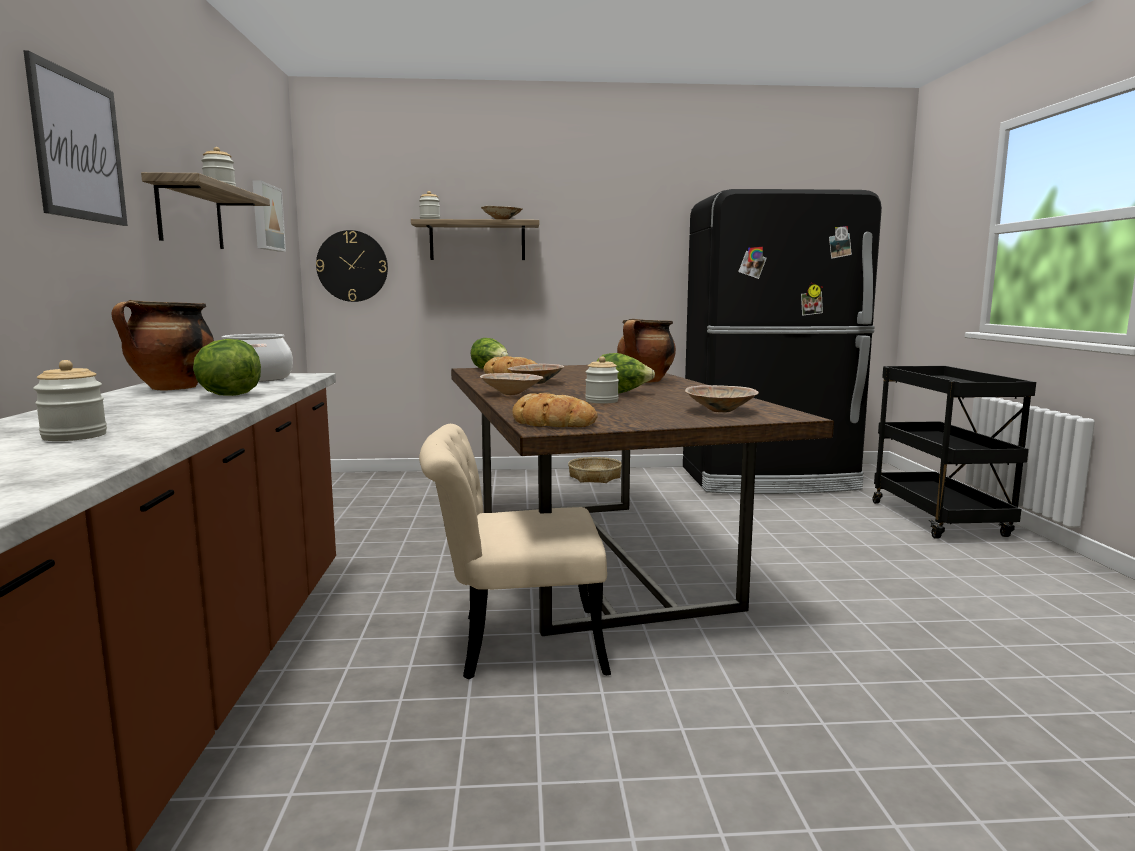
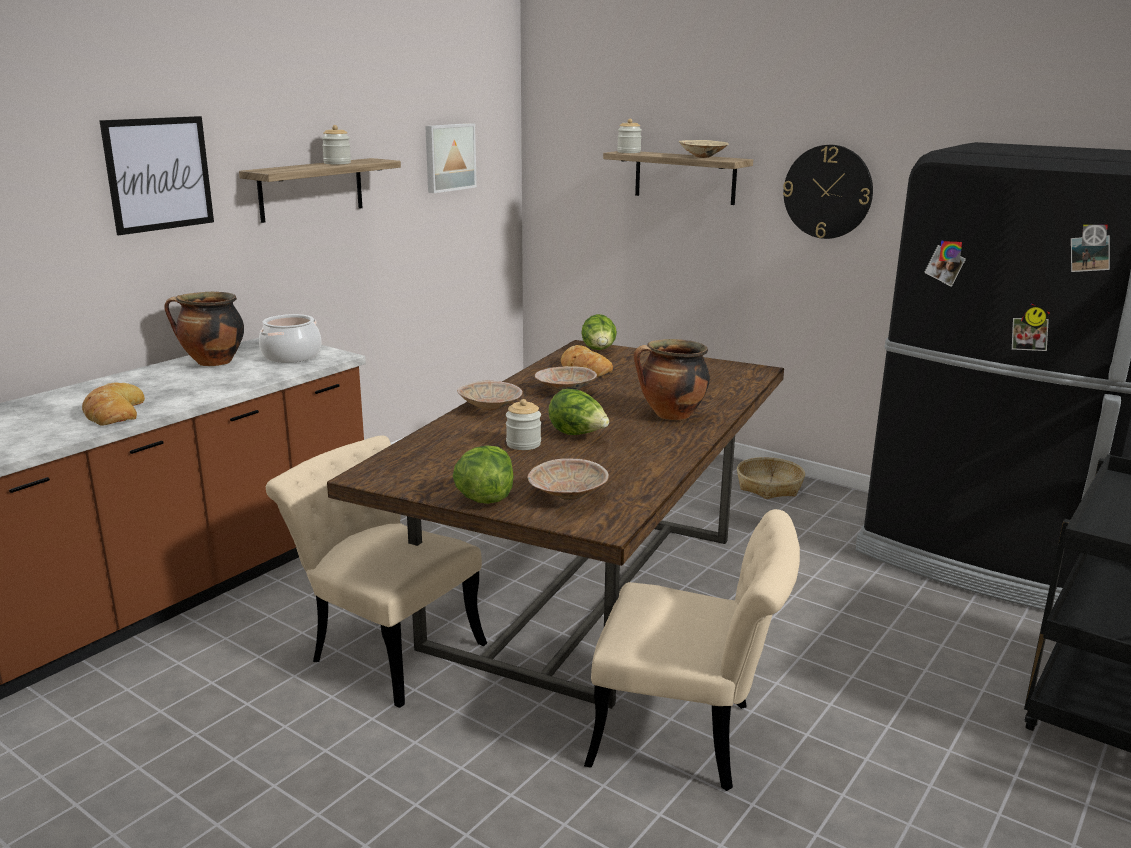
camera: 40 degrees right, 10 degrees up
(74, 436) = (37, 424): jar -> none
(228, 395) = (212, 384): lettuce -> lettuce (484, 499)
(352, 266) = (564, 195): wall clock -> wall clock (827, 192)
(551, 422) = (392, 468): bread -> bread (113, 413)
(818, 605) = (690, 737): none -> beige chair

